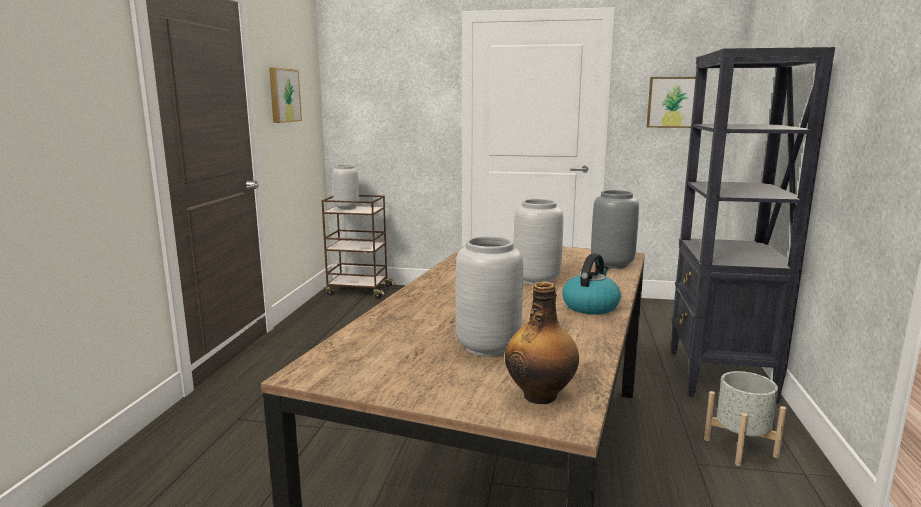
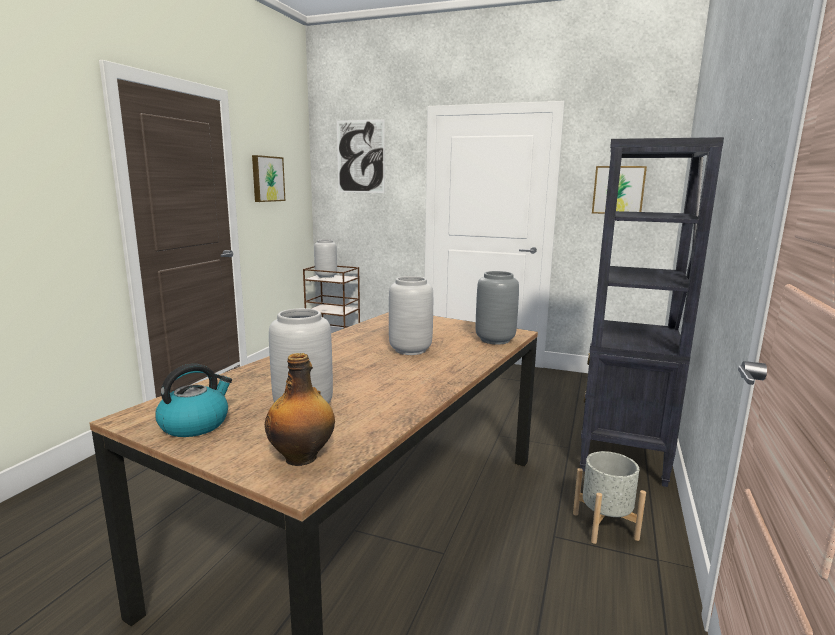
camera: 10 degrees right, 0 degrees up
(383, 68) = (360, 156): none -> picture
(590, 306) = (434, 378): kettle -> kettle (195, 424)

